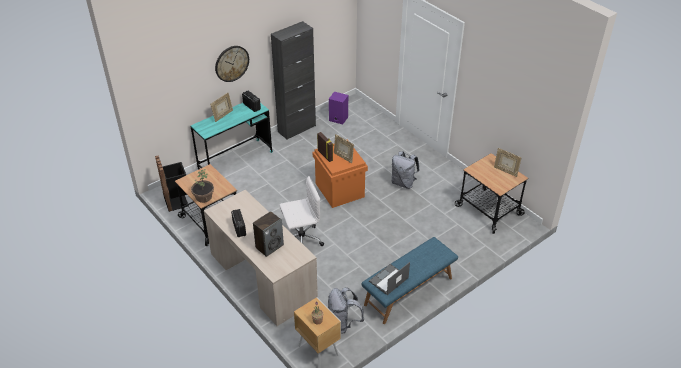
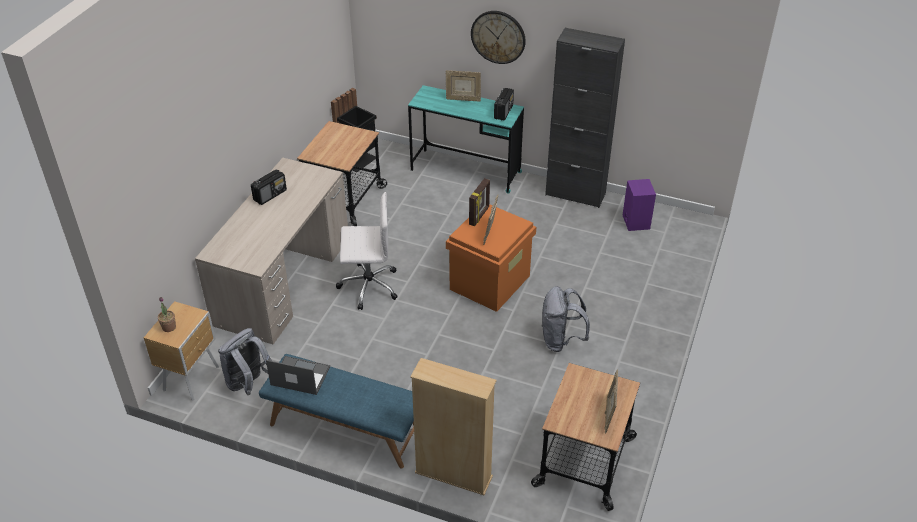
camera: 60 degrees right, 0 degrees up
(203, 197) = (316, 152): potted plant -> none
(269, 246) = (255, 230): speaker -> none
(301, 240) = (368, 286): white office chair -> white office chair turned 45 degrees counterclockwise
(468, 260) = (453, 475): none -> beige bookcase

